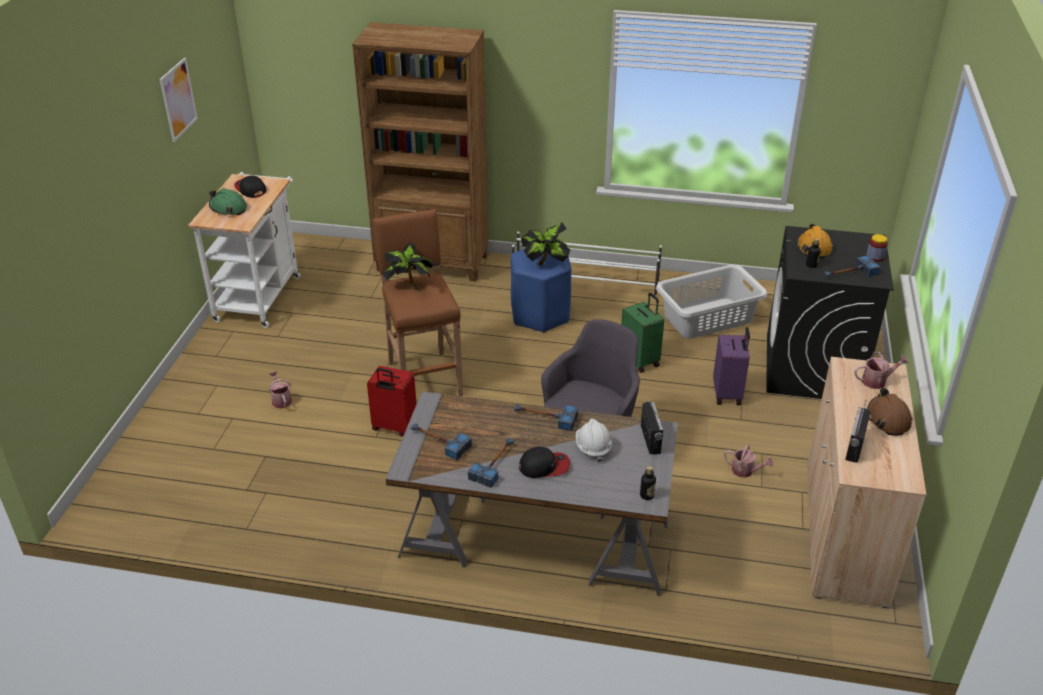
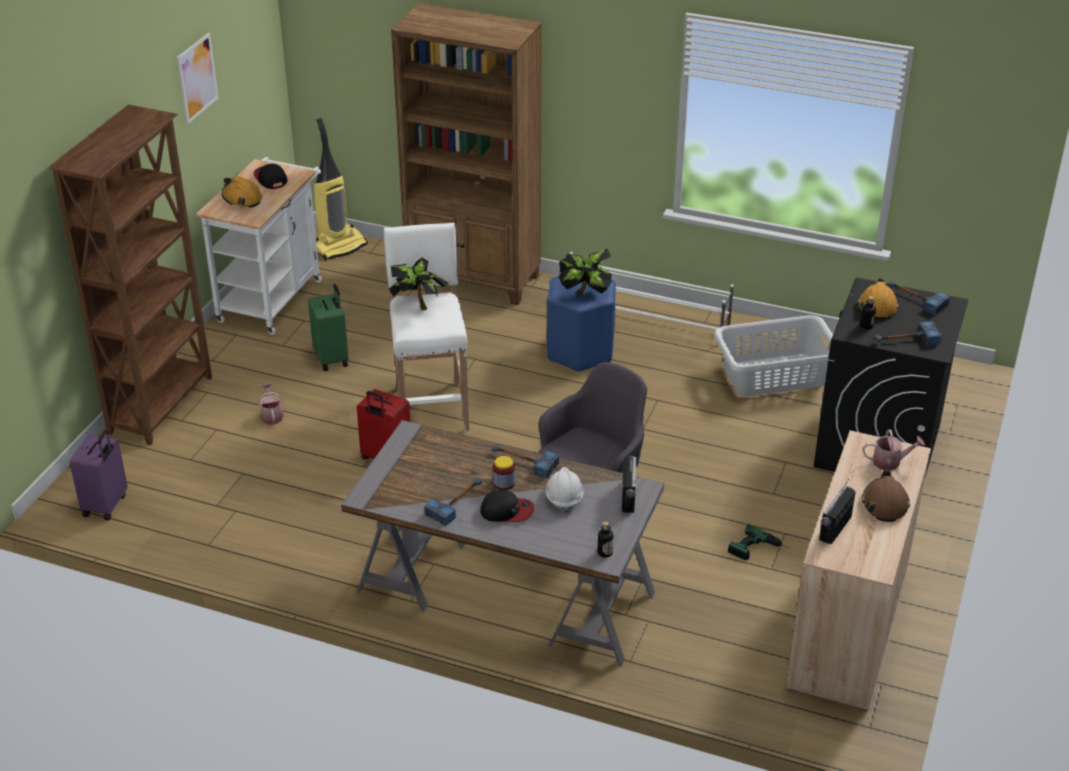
camera: 10 degrees right, 0 degrees up
(177, 401) = (162, 405): none -> brown bookcase
(228, 208) = (242, 199): green hard hat -> orange hard hat
(309, 247) = (339, 246): none -> vacuum cleaner
(424, 377) = (431, 408): brown stool -> white stool
(438, 441) = (405, 473): hammer -> hammer (915, 299)
(640, 360) = (680, 415): green suitcase -> green suitcase (332, 358)
(728, 394) = (768, 464): purple suitcase -> purple suitcase (106, 505)
(745, 471) = (759, 550): watering can -> power drill
(875, 257) = (945, 324): jar -> jar (504, 483)

